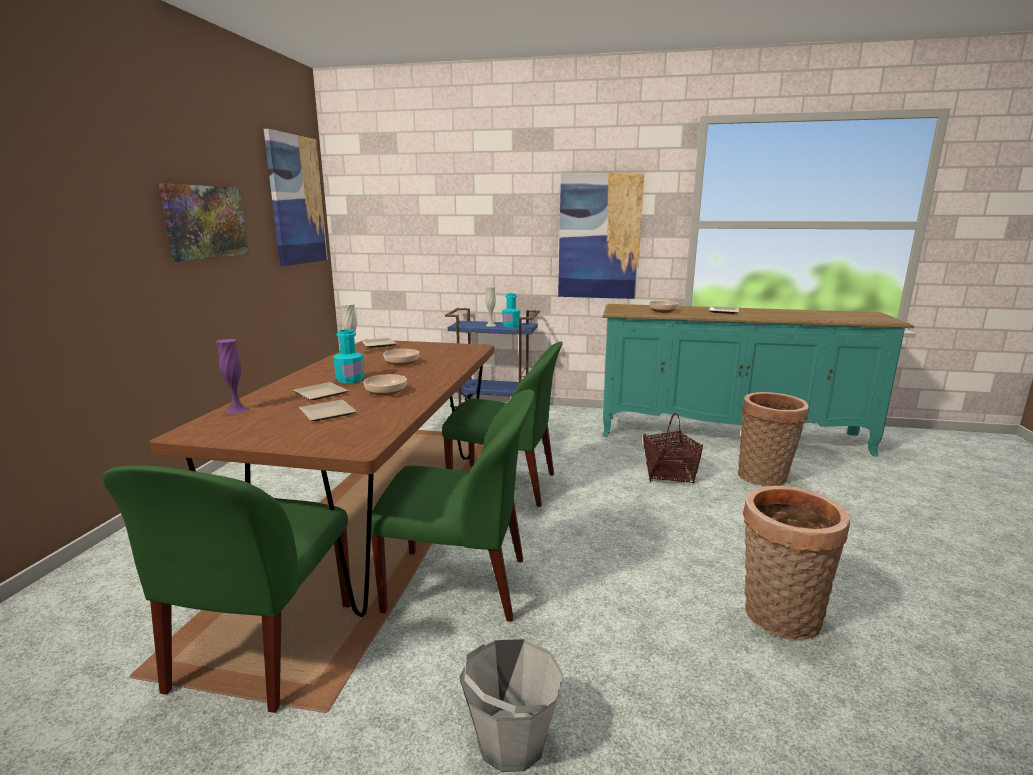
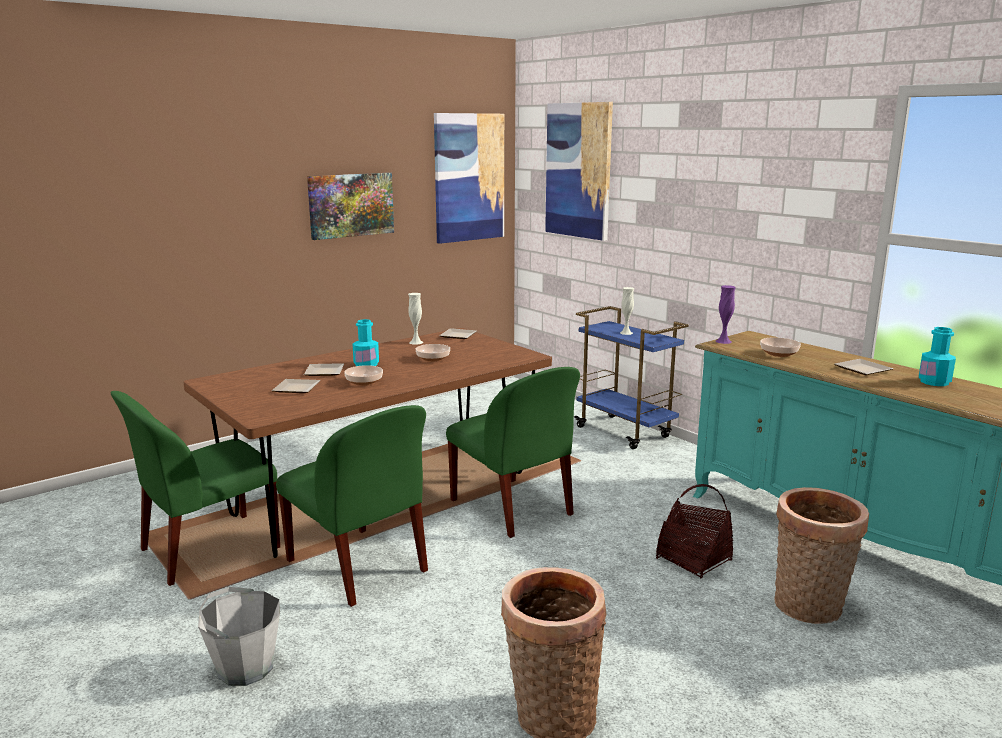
camera: 40 degrees right, 0 degrees up
(237, 410) = (257, 371): purple vase -> purple vase (723, 341)
(511, 326) = (645, 337): turquoise bottle -> turquoise bottle (934, 382)
(599, 237) = (763, 241): picture -> picture (579, 170)

